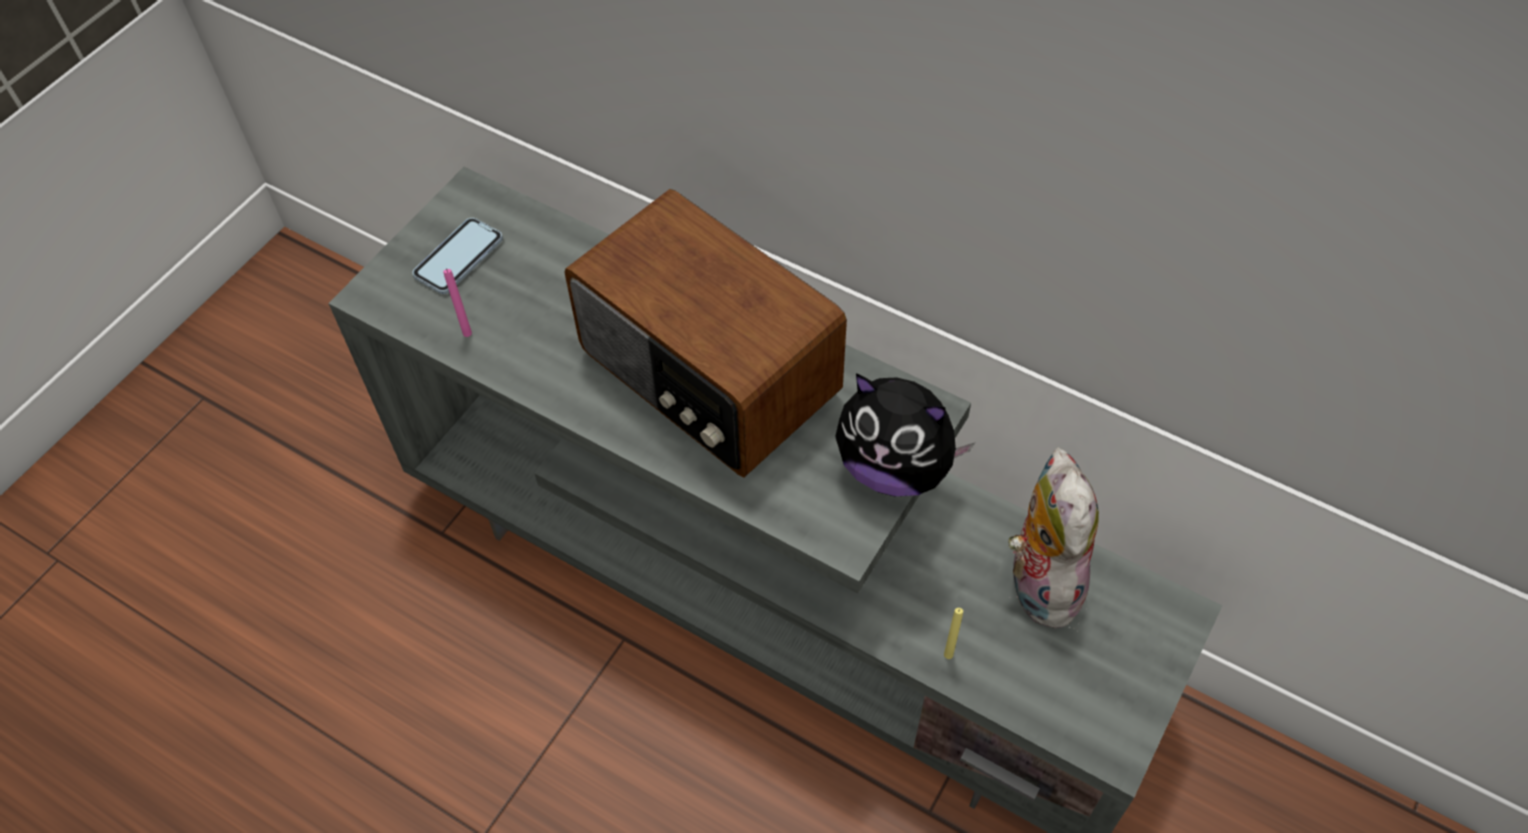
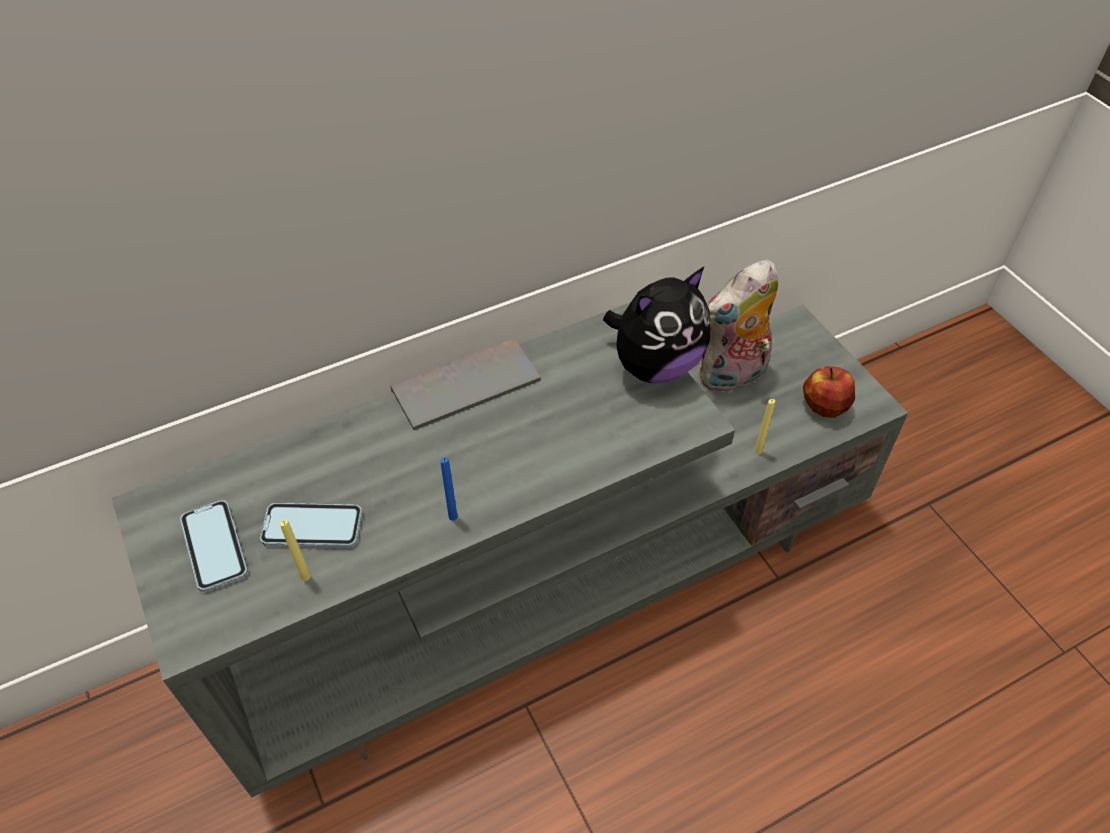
camera: 60 degrees left, 5 degrees down
(467, 333) = (305, 577): pink candle -> yellow candle
(517, 308) = (312, 527): none -> phone
(591, 399) = (453, 516): none -> blue candle
(707, 374) = (493, 428): radio -> none
(1038, 581) = (732, 377): plush toy -> plush toy turned 60 degrees counterclockwise
(1068, 697) = (824, 407): none -> apple

